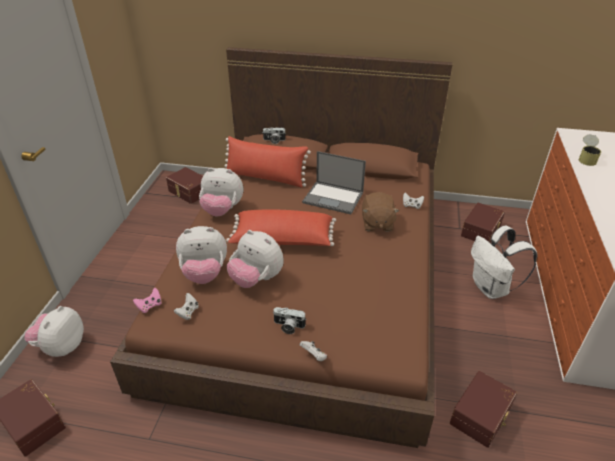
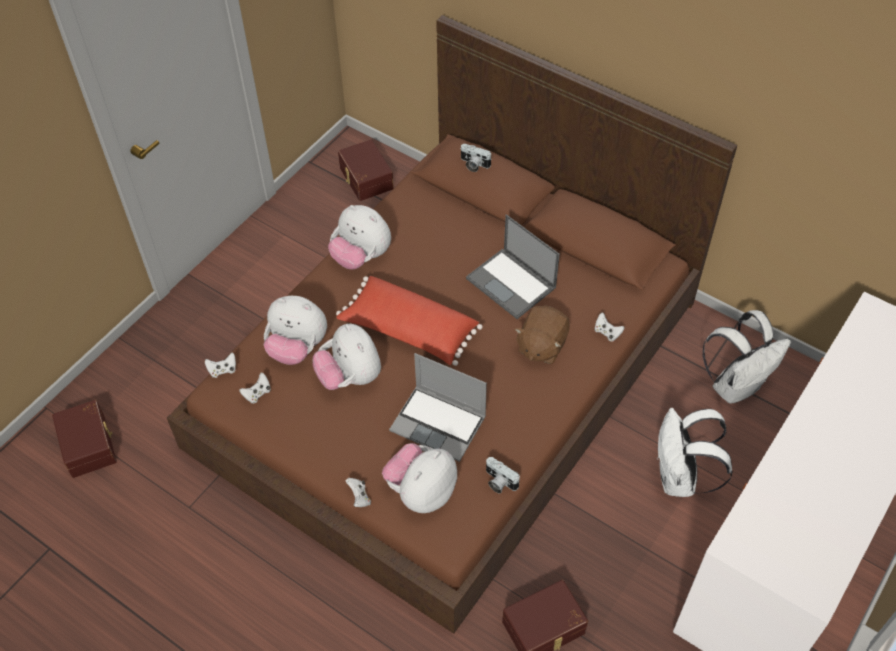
camera: 25 degrees right, 15 degrees up
(61, 347) = (139, 365): plush toy -> plush toy (421, 491)
(150, 306) = (223, 370): pink game controller -> white game controller
(265, 178) = (442, 218): red pillow -> none
(288, 326) = (352, 451): camera -> camera (499, 482)
(342, 287) = (440, 423): none -> laptop
(482, 231) = (736, 385): brown storage box -> white backpack
(586, 158) = (849, 365): can -> none

